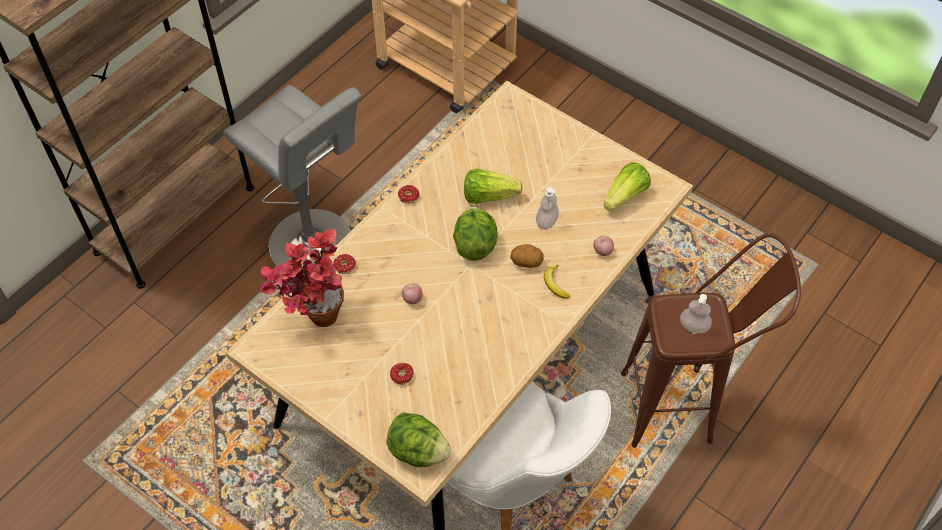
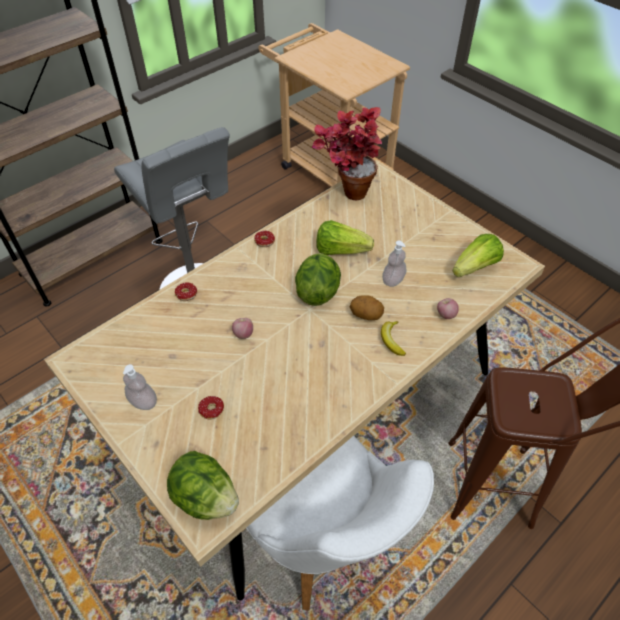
camera: 10 degrees right, 5 degrees down
(313, 317) = (140, 337): potted plant -> potted plant (346, 192)
(694, 326) = (536, 405): soap dispenser -> soap dispenser (143, 402)

